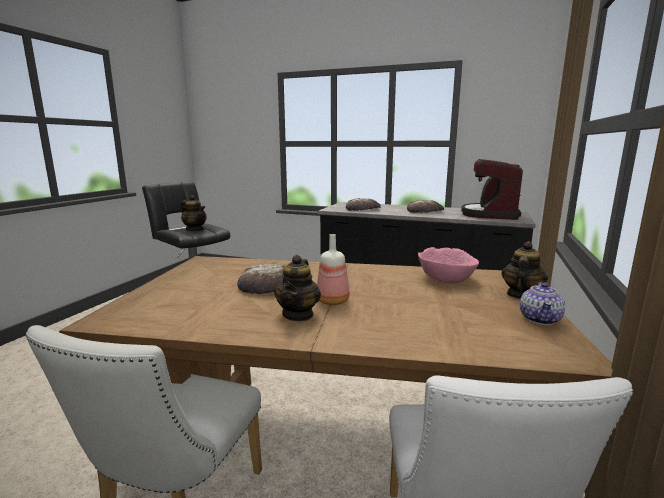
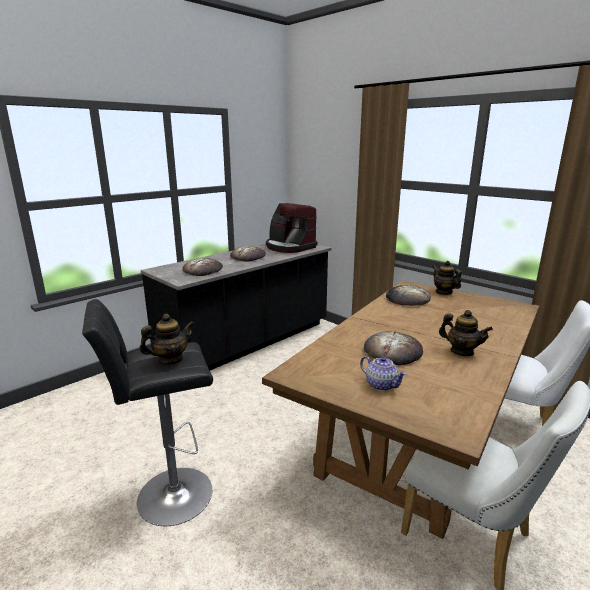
camera: 65 degrees left, 5 degrees up
(333, 301) = (438, 337): bottle -> none
(446, 278) = (407, 299): pink bowl -> bread
(540, 319) = (479, 299): teapot -> teapot (381, 385)

